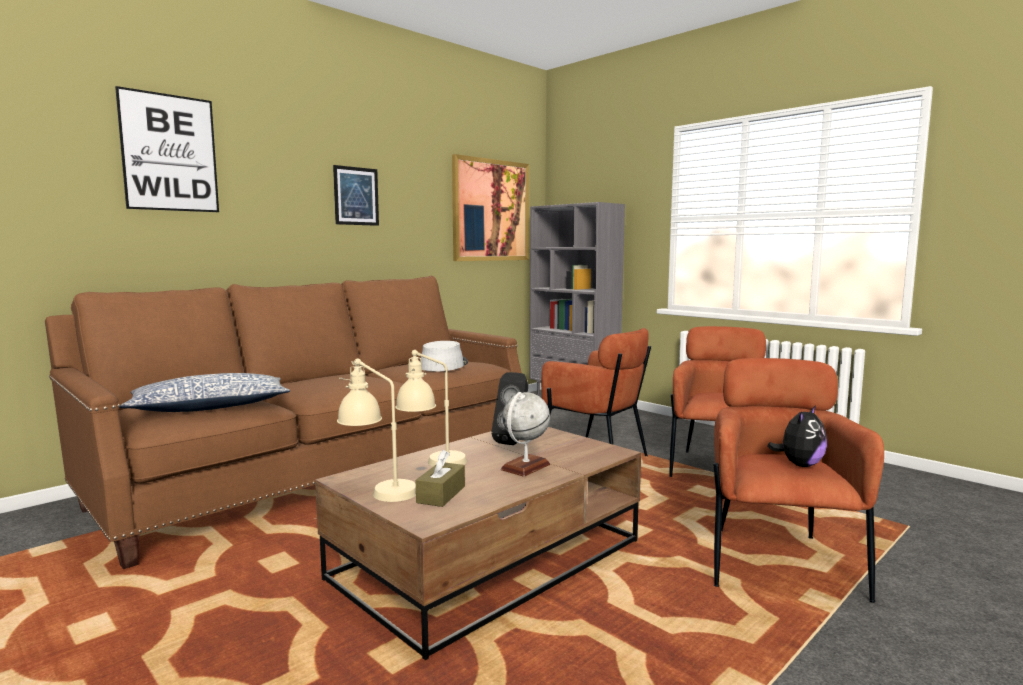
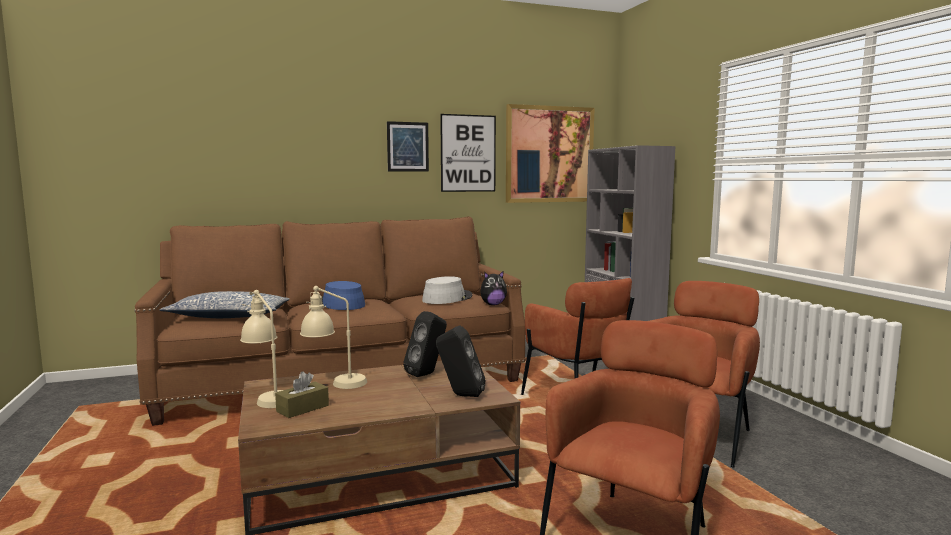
camera: 25 degrees right, 0 degrees up
(169, 153) = (252, 120): picture -> picture (468, 153)
(332, 381) = (340, 304): none -> blue hat
(525, 467) = (399, 397): globe -> none
(580, 455) = (460, 395): none -> black speaker
(799, 465) = (639, 440): plush toy -> plush toy (493, 304)

